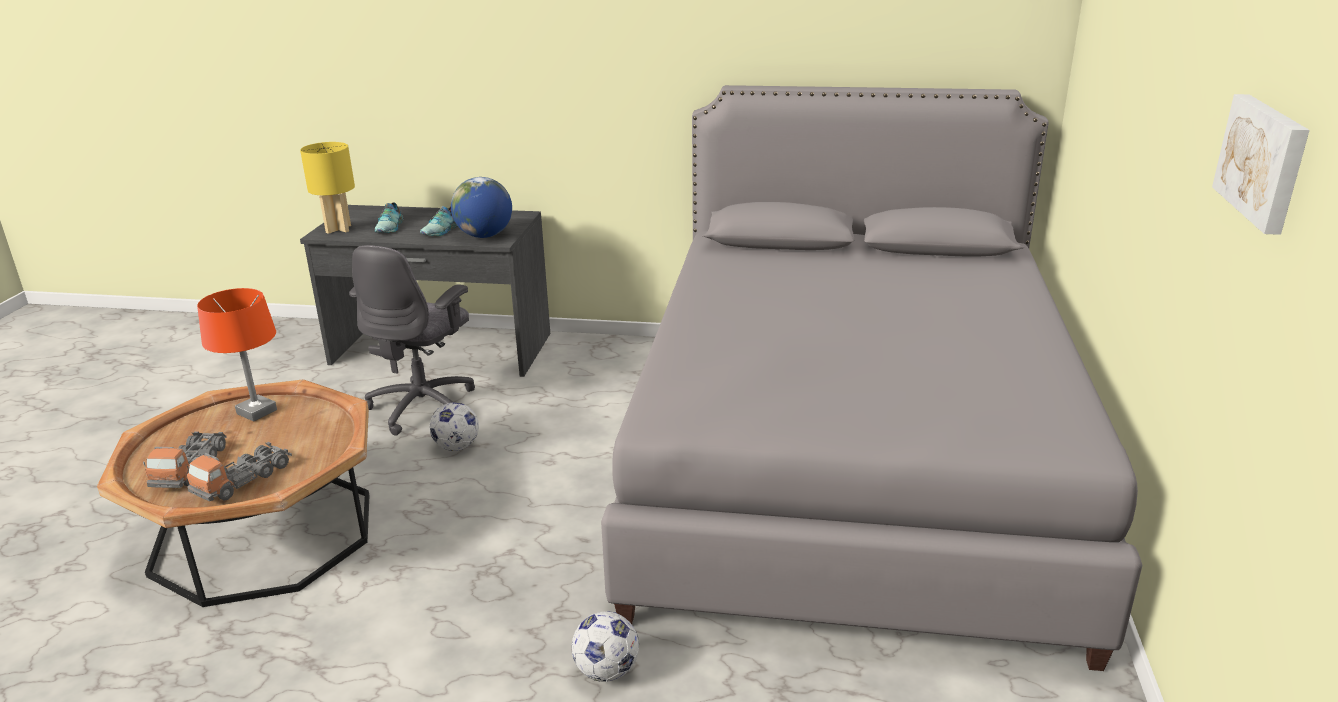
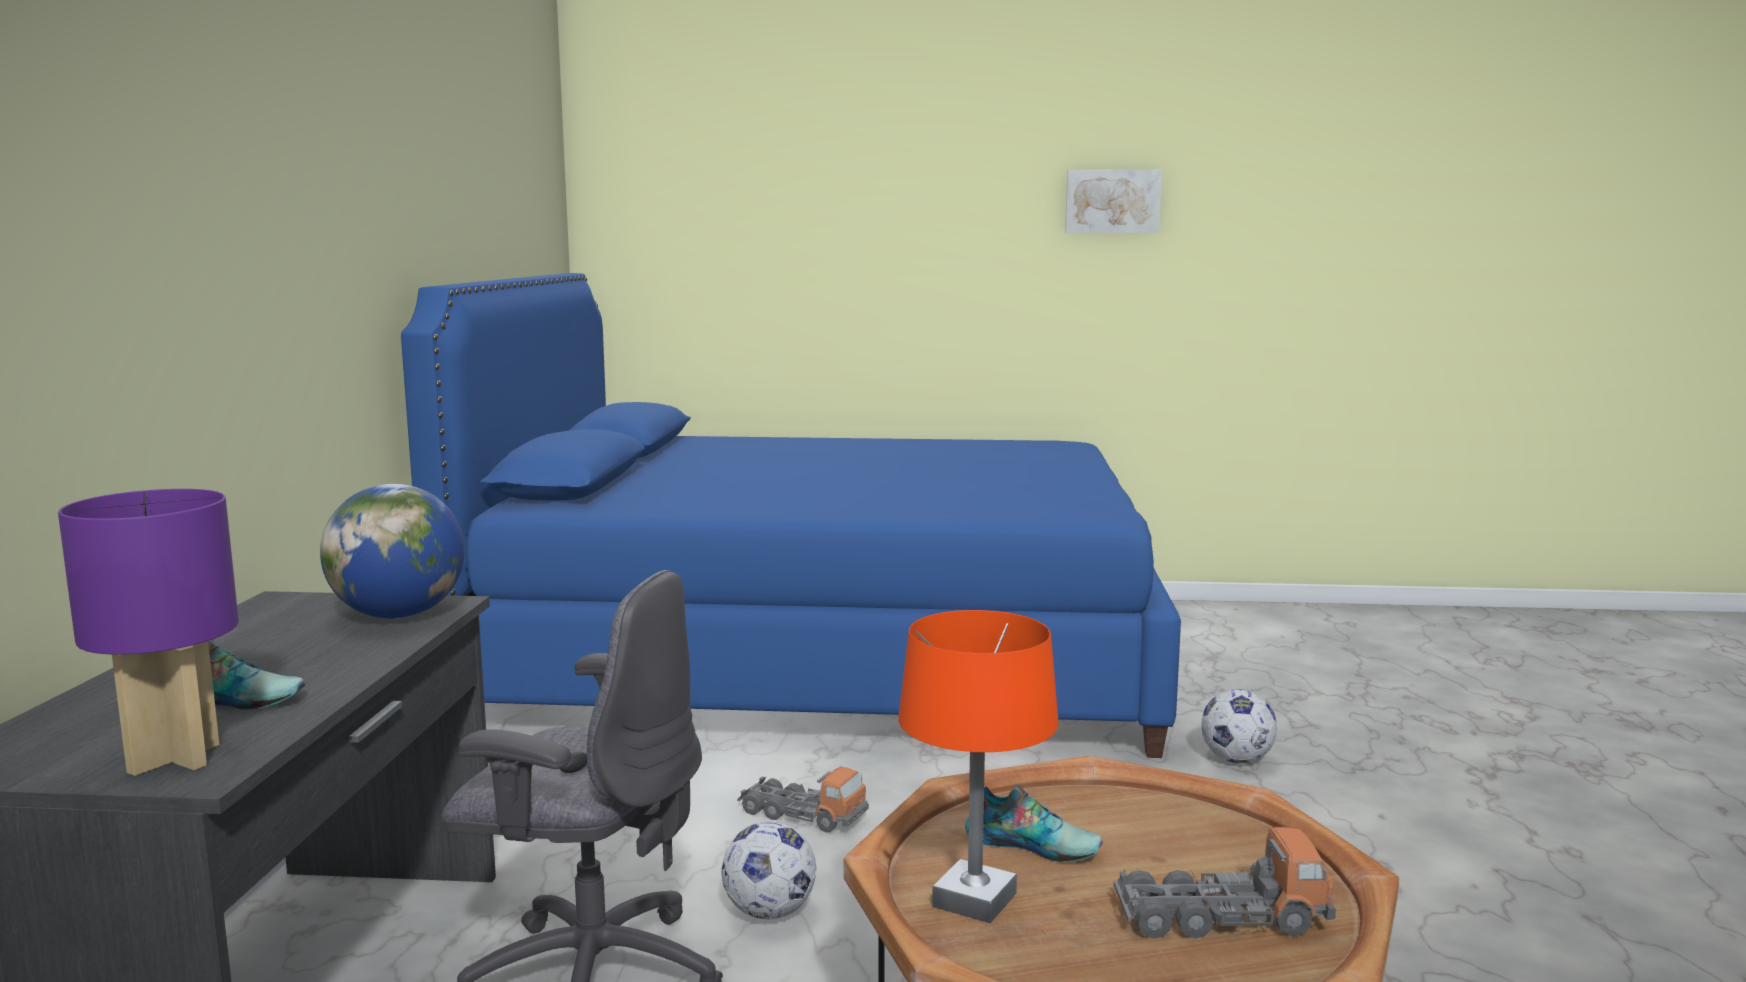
camera: 95 degrees left, 15 degrees down
(243, 480) = (1222, 852): toy truck -> toy truck (802, 815)
(338, 229) = (172, 758): yellow table lamp -> purple table lamp
(442, 230) = (321, 649): shoe -> shoe (1033, 844)
(849, 465) = (823, 661): grey bed -> blue bed

